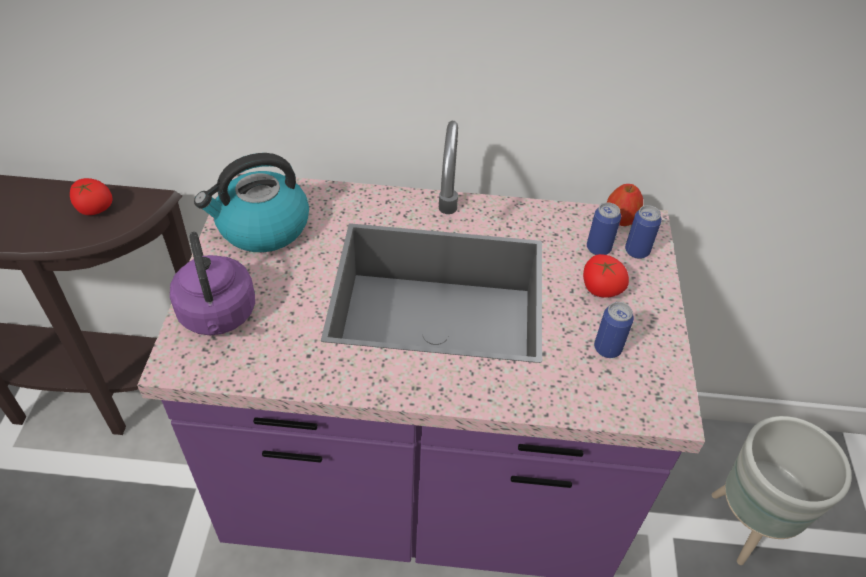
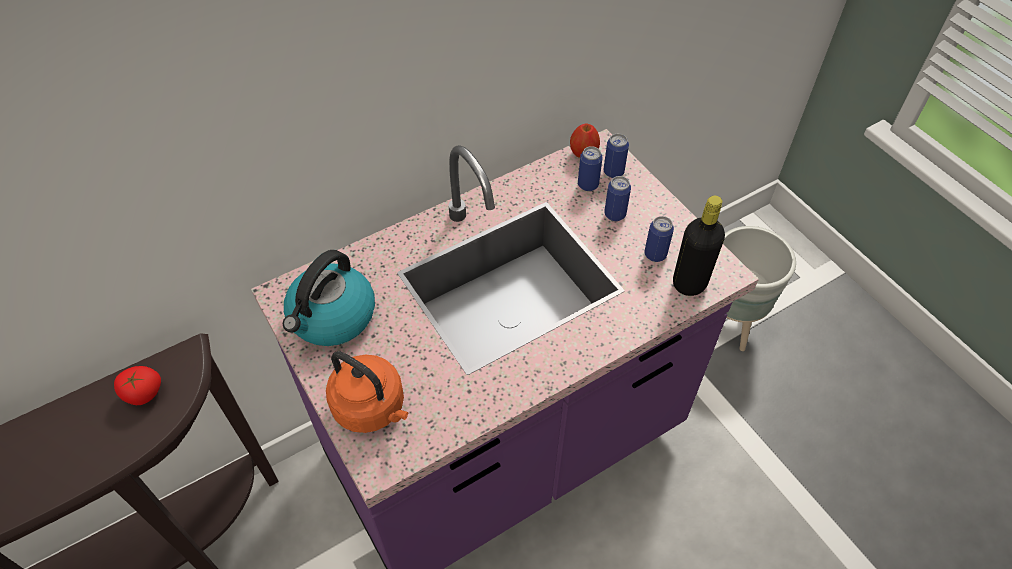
camera: 35 degrees left, 5 degrees up
(218, 316) = (372, 408): purple kettle -> orange kettle
(600, 289) = (615, 214): tomato -> can
(618, 397) = (689, 283): none -> black bottle

